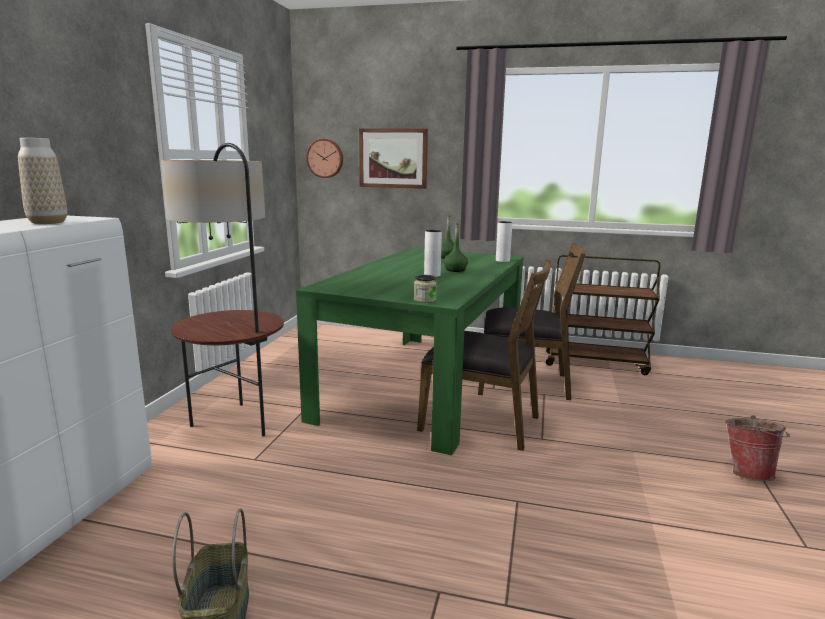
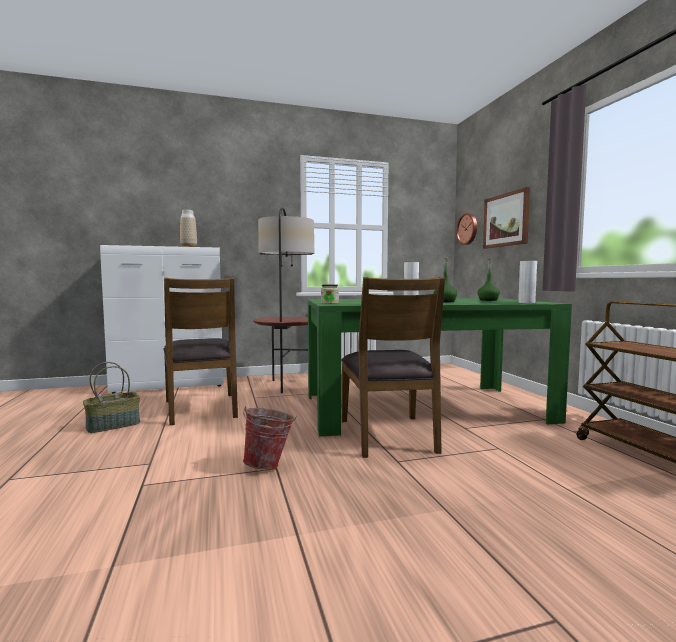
camera: 60 degrees right, 10 degrees down
(523, 383) = (504, 436): brown chair -> brown chair (202, 408)
(748, 473) = (521, 612): bucket -> bucket (270, 465)

